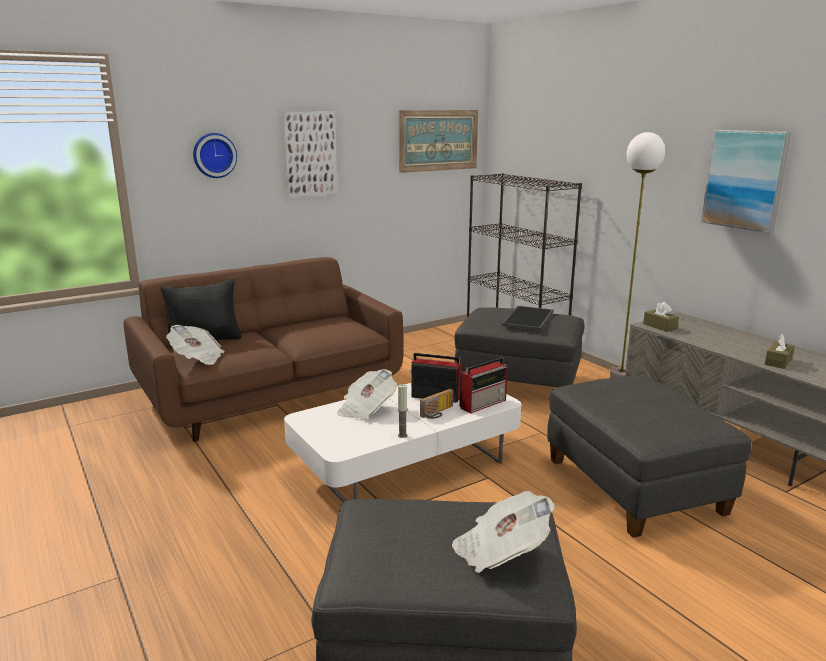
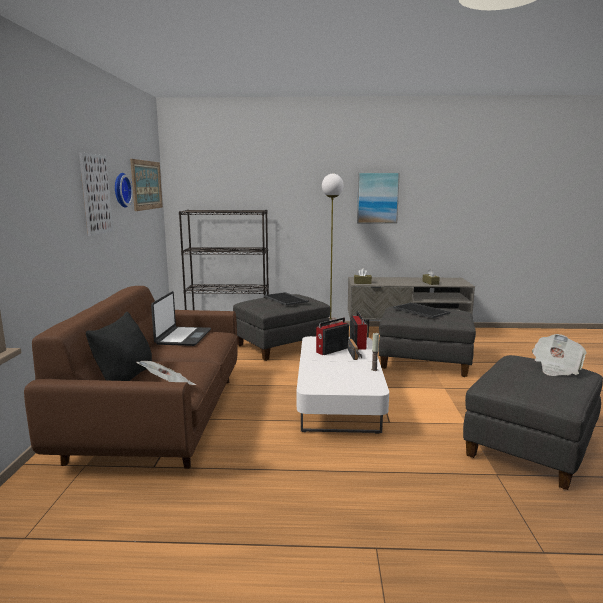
camera: 55 degrees left, 5 degrees down
(214, 155) = (44, 193): wall clock -> wall clock (120, 190)
(326, 324) = (183, 337): none -> laptop
(366, 409) = (323, 369): newspaper -> none
(638, 395) = (420, 310): none -> tray

